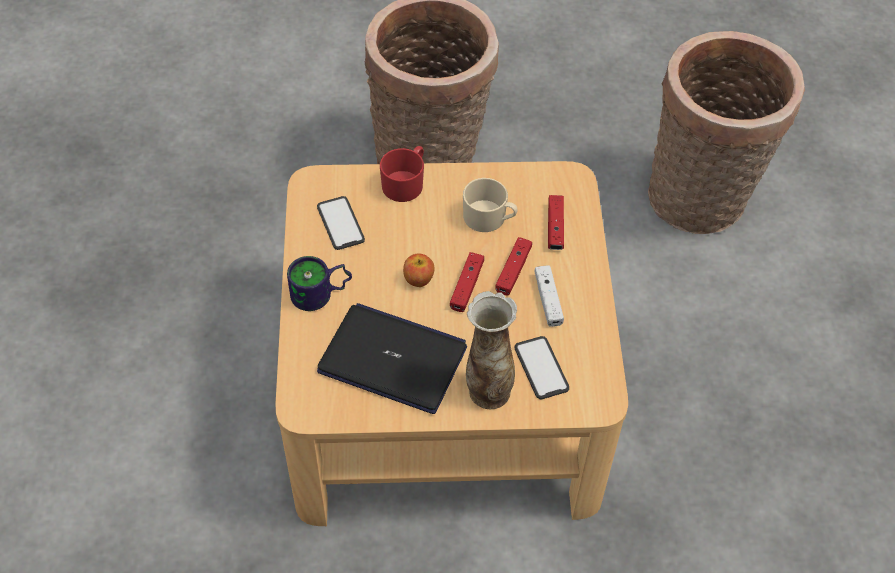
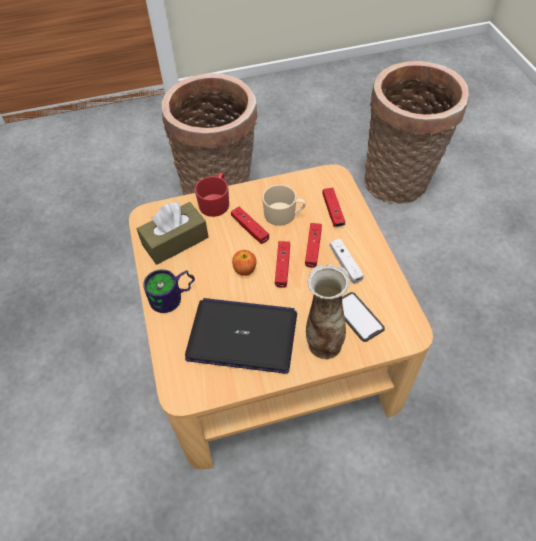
camera: 10 degrees left, 0 degrees up
(340, 223) = (175, 241): phone -> brown tissue box
(440, 228) = (250, 229): none -> red game controller

